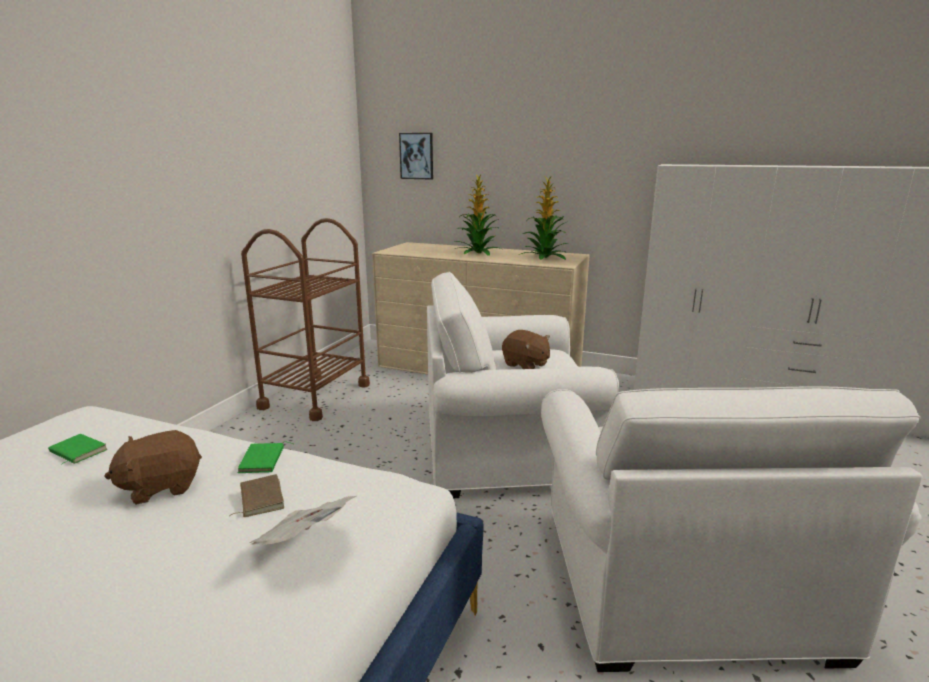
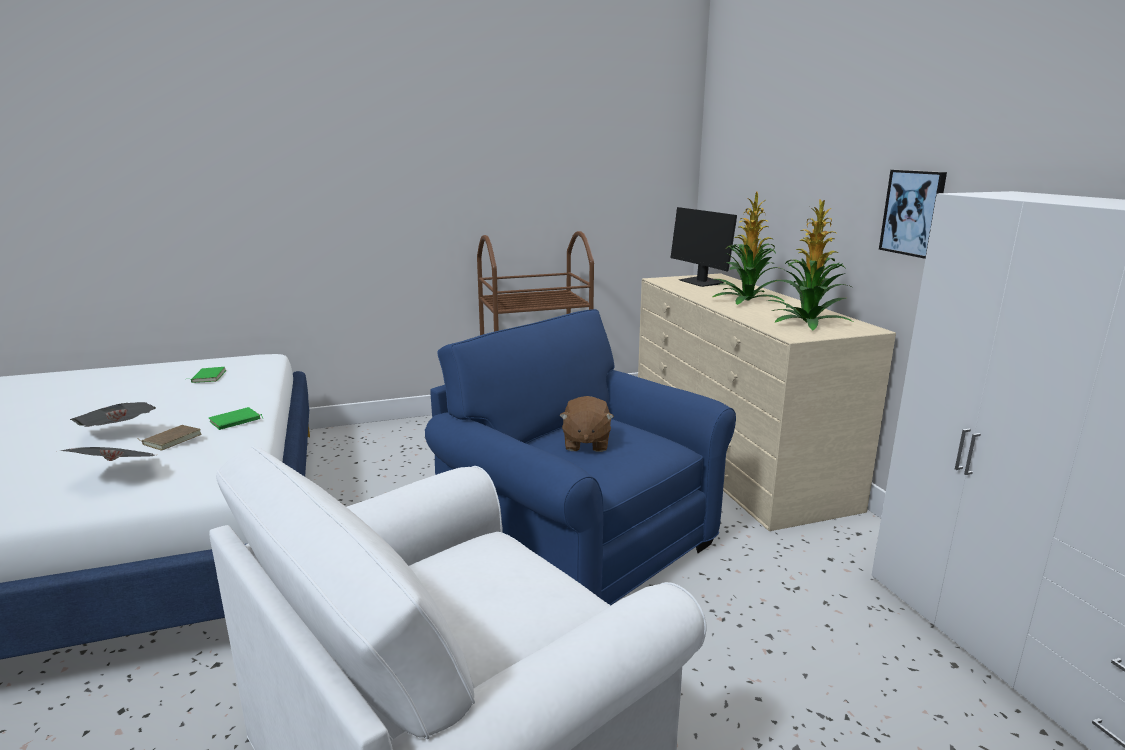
camera: 50 degrees right, 0 degrees up
(161, 486) = (179, 412): brown plush toy -> none
(164, 530) = (119, 433): none -> newspaper
(416, 156) = (741, 163): picture -> picture (913, 213)
(417, 248) = (701, 282): none -> monitor
(506, 450) = (580, 546): white armchair -> blue armchair

